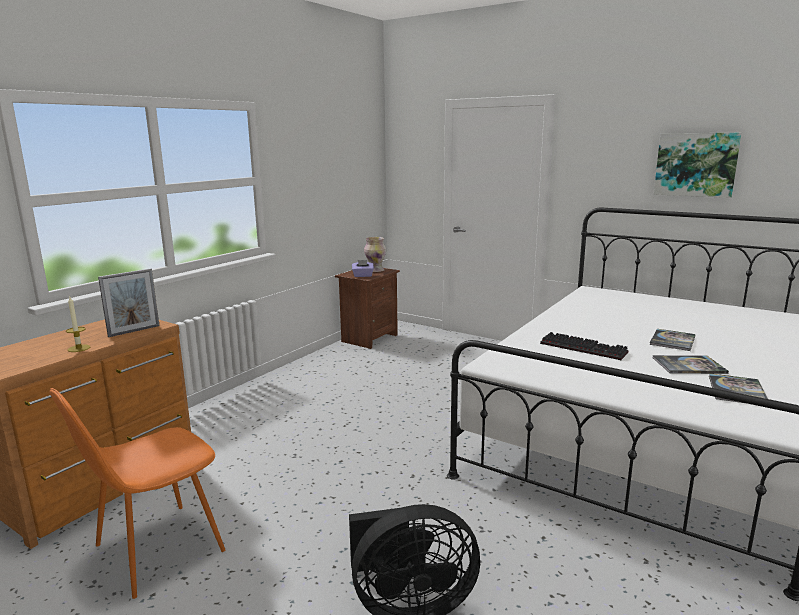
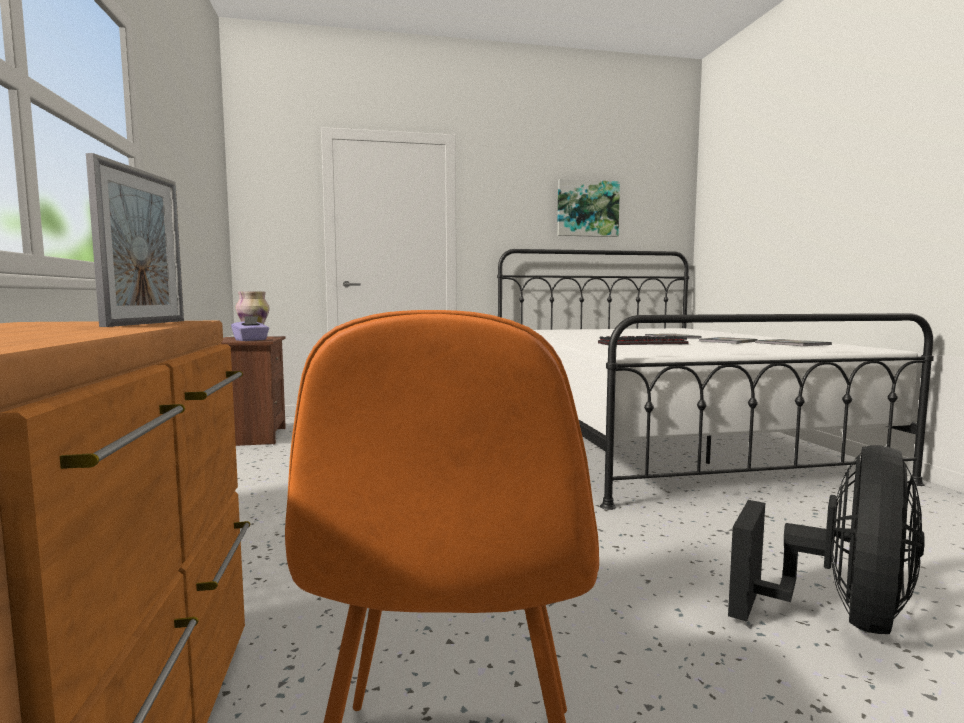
camera: 45 degrees left, 10 degrees down
(79, 348) = (81, 332): candle -> none

